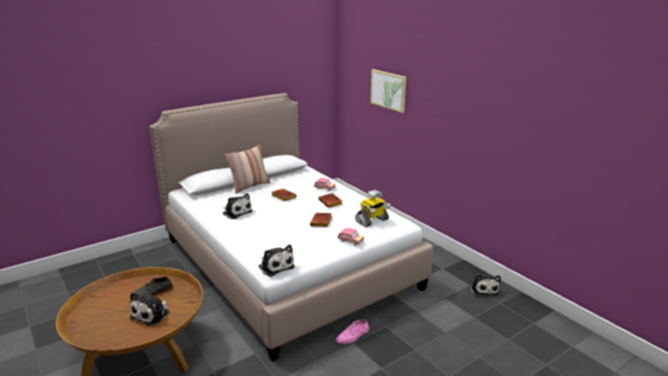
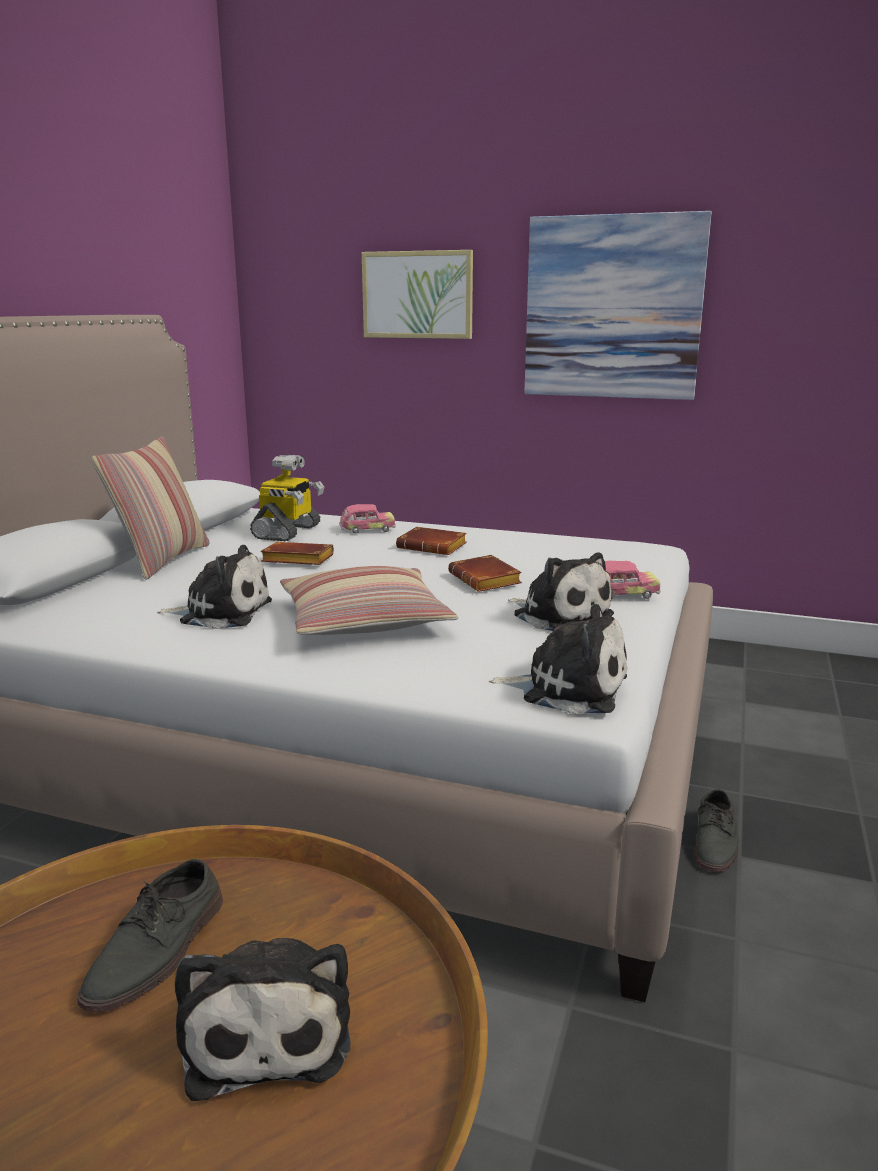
camera: 35 degrees left, 5 degrees down
(264, 227) = (364, 621): none -> pillow
(353, 336) = (716, 842): pink shoe -> grey shoe
(372, 221) = (585, 555): toy robot -> toy robot (288, 532)
(450, 113) = (613, 308): none -> picture
(483, 289) = (775, 667): plush toy -> plush toy (559, 615)

